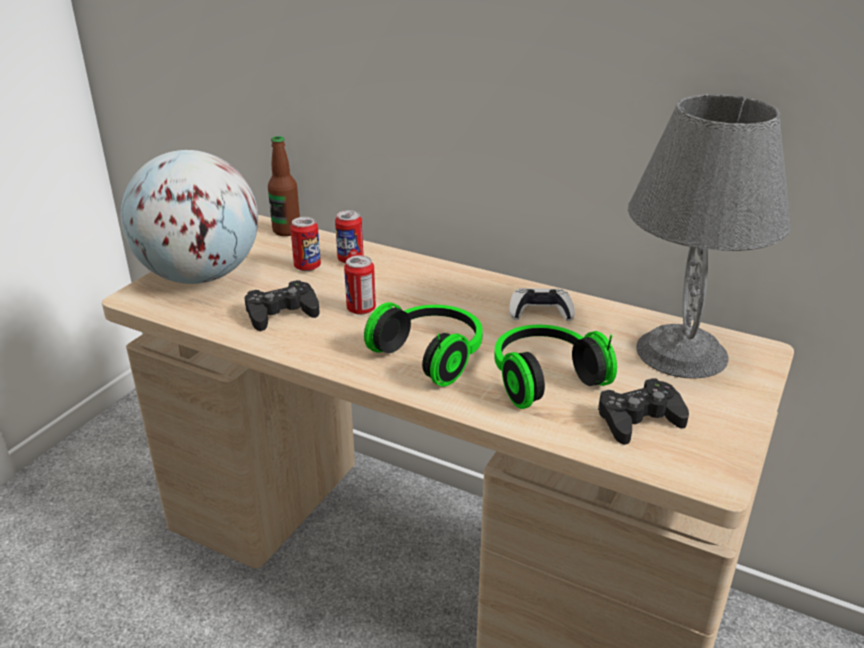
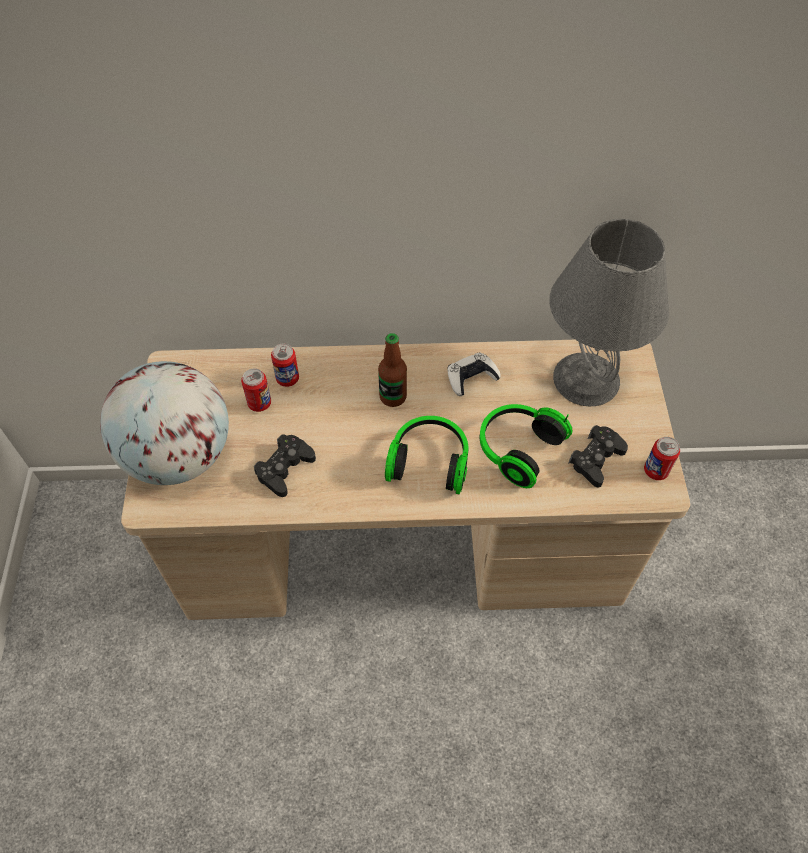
camera: 30 degrees left, 25 degrees up
(286, 231) = (202, 363): bottle -> bottle (393, 397)
(361, 309) = (342, 435): can -> can (656, 471)

